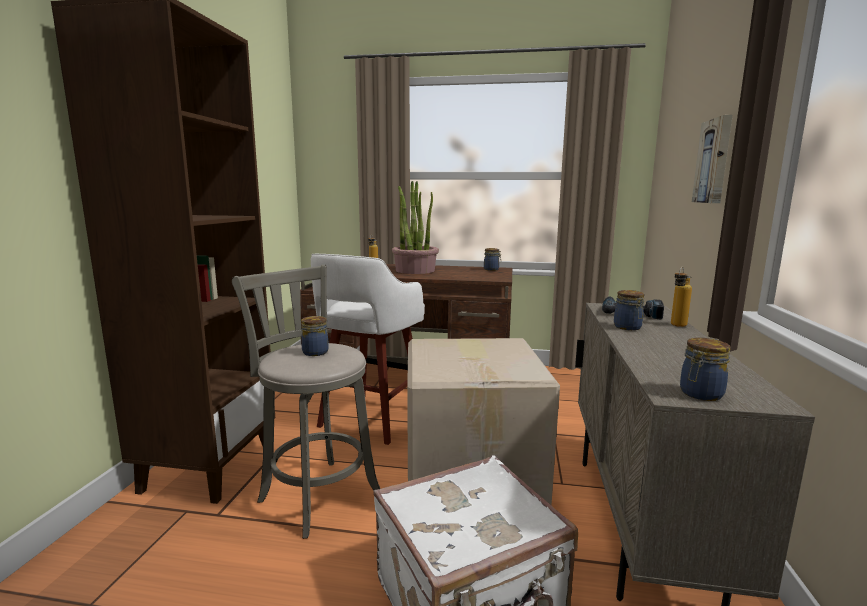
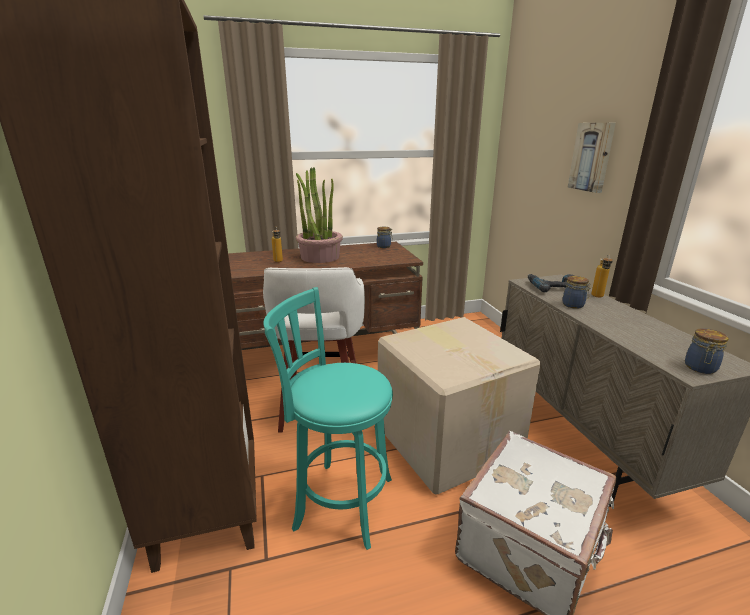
camera: 25 degrees left, 10 degrees up
(314, 352) = (340, 381): jar -> none
(316, 493) = (339, 501): grey stool -> turquoise stool

